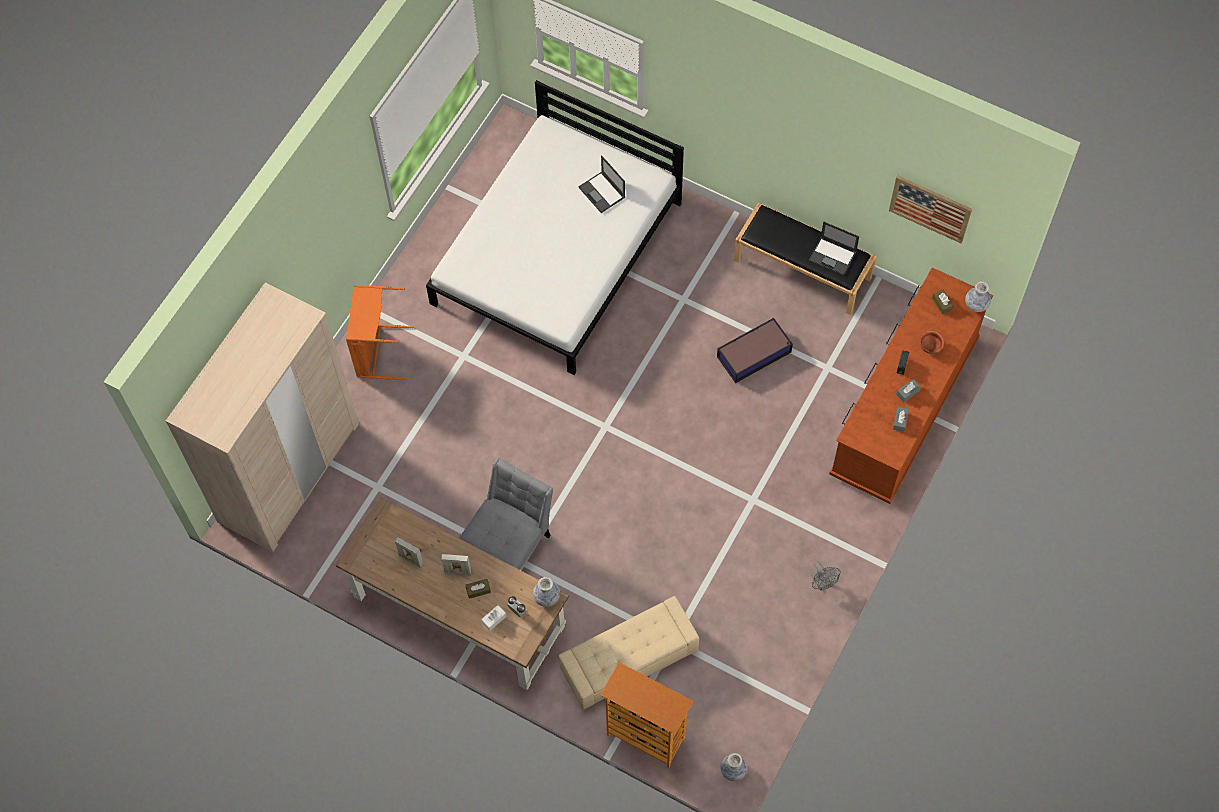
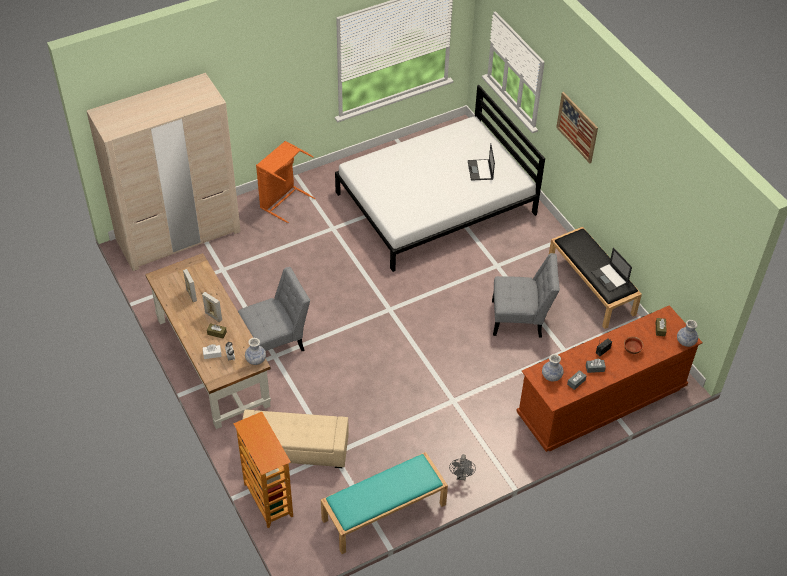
camera: 30 degrees right, 15 degrees down
(733, 770) = (309, 555): vase -> vase (551, 376)
(755, 354) = (520, 319): storage box -> grey chair
(773, 675) = (383, 512): none -> turquoise bench
(930, 208) = (681, 251): picture -> picture (577, 127)

